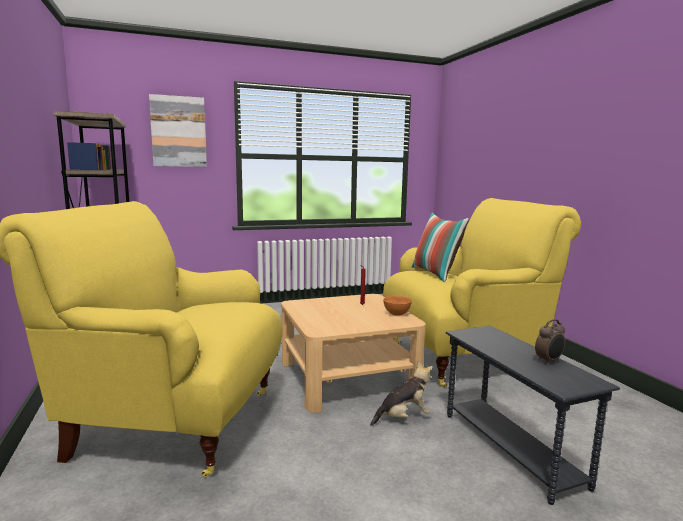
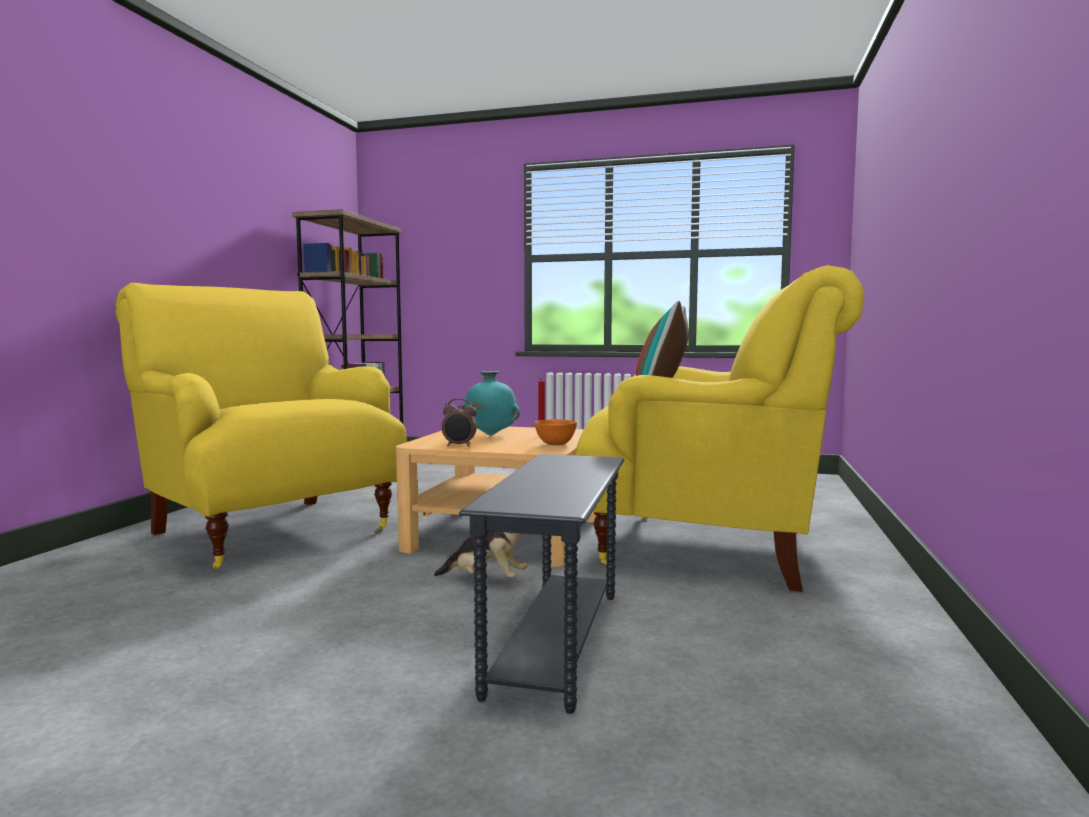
camera: 35 degrees right, 5 degrees down
(178, 132) = (460, 234): picture -> none
(334, 311) = (490, 435): none -> turquoise vase
(549, 361) = (572, 487): alarm clock -> alarm clock (459, 446)

